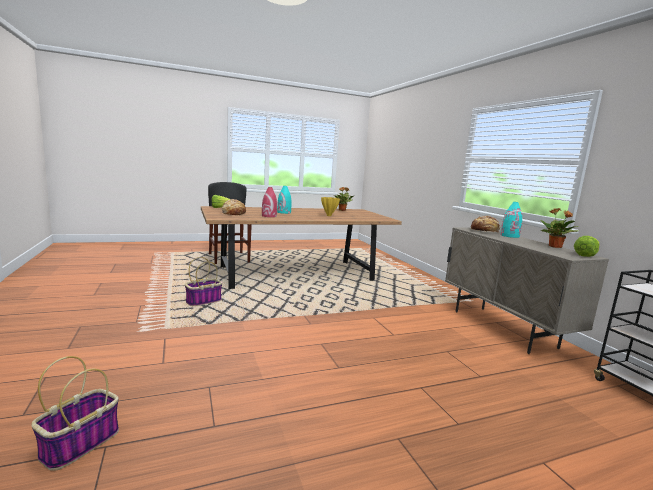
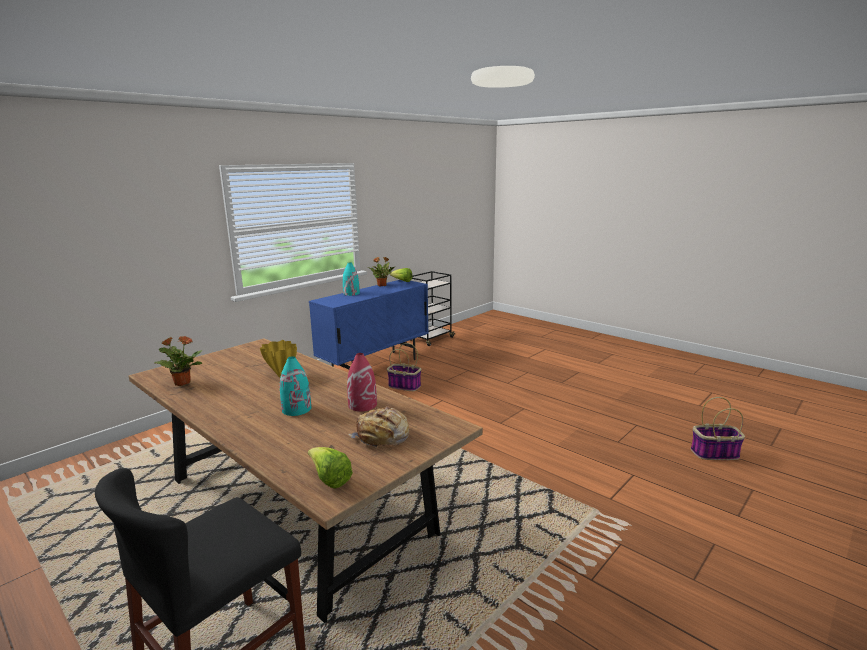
camera: 115 degrees left, 5 degrees up
(204, 301) = (505, 531): basket -> basket (403, 386)
(484, 231) = (340, 299): bread -> none
(503, 328) = (375, 367): beige cabinet -> blue cabinet

